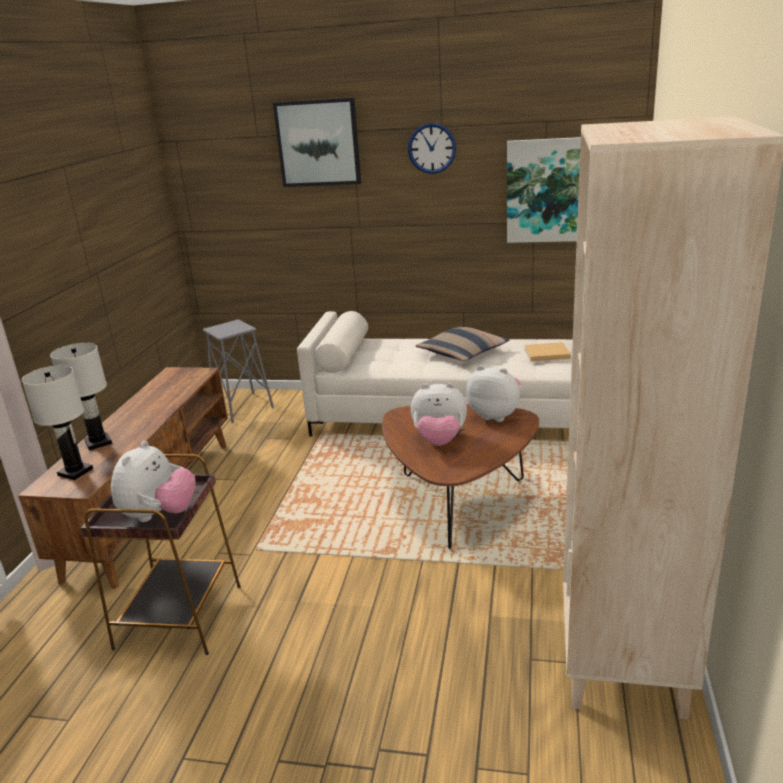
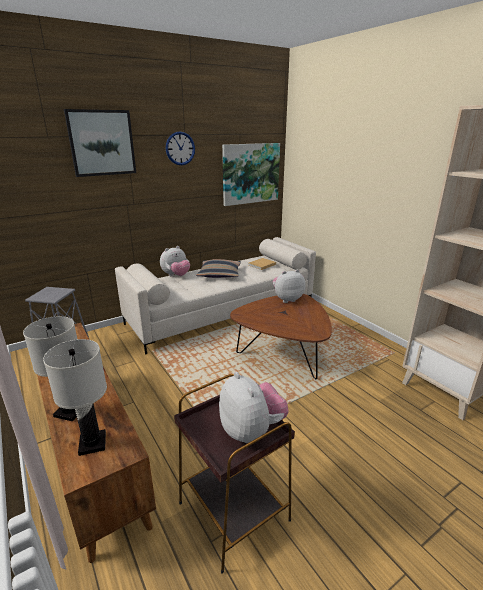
camera: 45 degrees left, 0 degrees up
(439, 440) = (284, 320): plush toy -> plush toy (176, 276)

